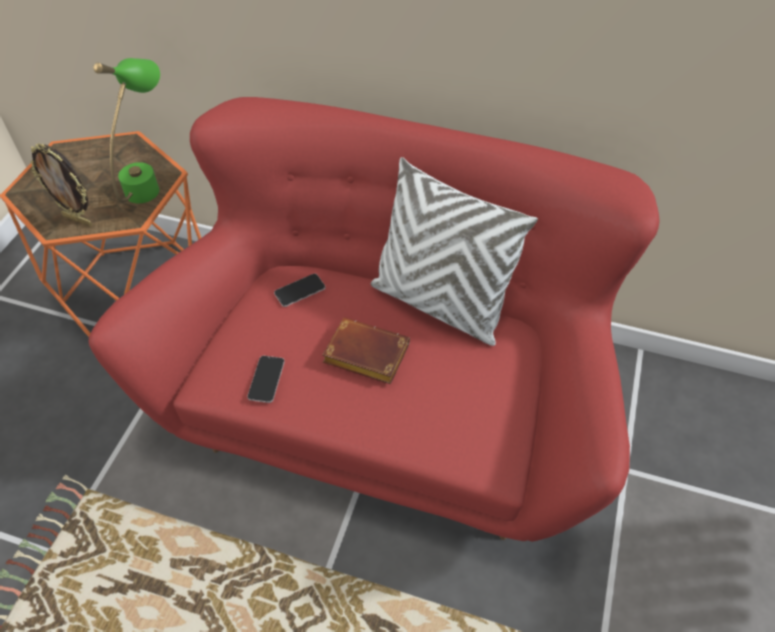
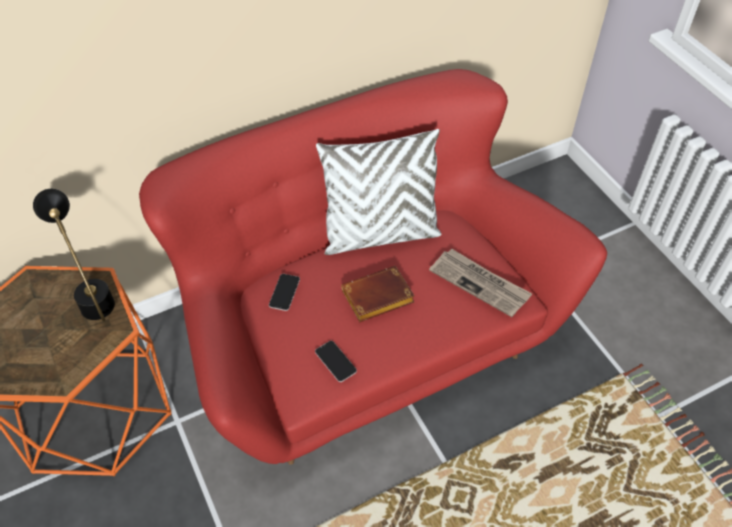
camera: 45 degrees left, 0 degrees up
(78, 220) = (73, 362): picture frame -> none
(150, 180) = (92, 294): green table lamp -> black table lamp
(476, 419) = (480, 283): none -> newspaper

